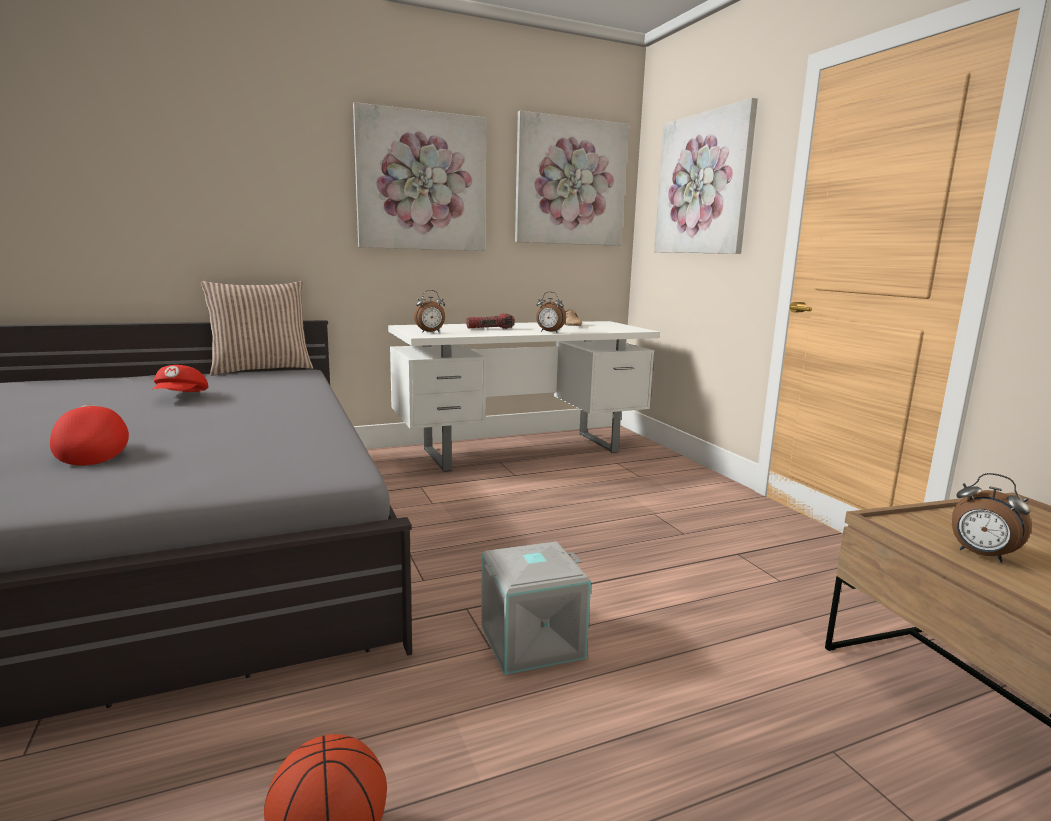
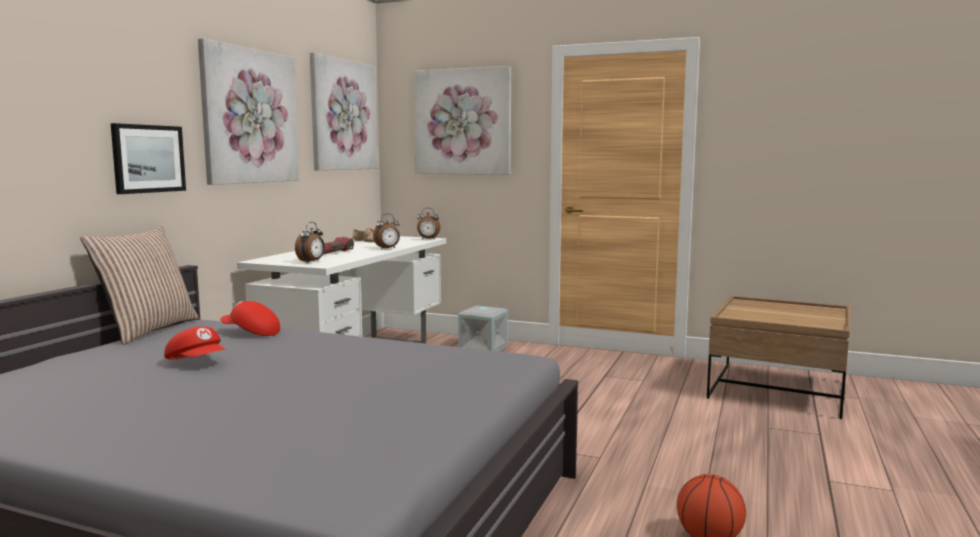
camera: 45 degrees left, 5 degrees down
(92, 453) = (339, 401): red cap -> red cap (251, 333)
(287, 219) = (148, 158): none -> picture
(531, 642) = (611, 447): grey storage box -> grey storage box (484, 348)
(980, 555) = (772, 319): alarm clock -> alarm clock (428, 239)

